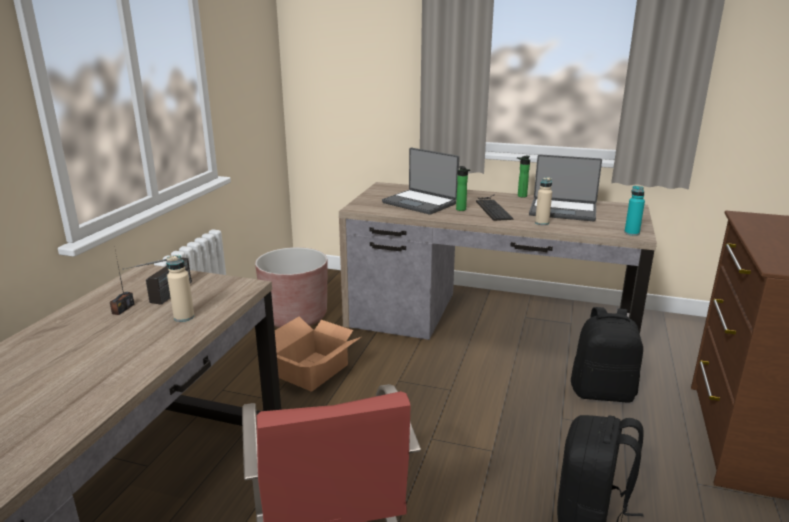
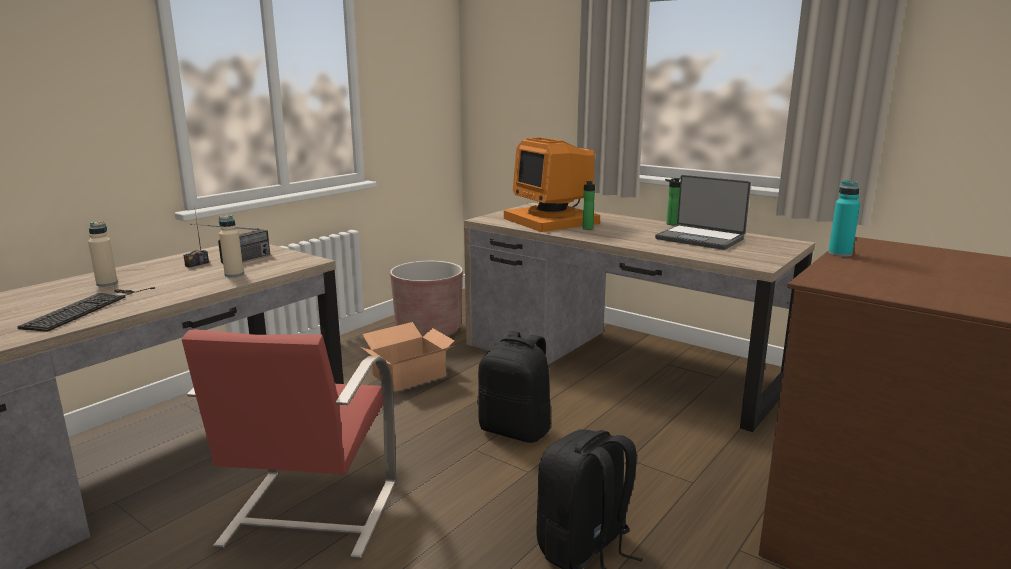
camera: 20 degrees right, 5 degrees down
(420, 203) = (553, 220): laptop -> monitor
(492, 208) = (623, 230): keyboard -> keyboard (87, 308)
(542, 223) = (660, 246): beige bottle -> beige bottle (107, 283)
(602, 392) = (698, 445): black backpack -> black backpack (516, 430)
(631, 233) = (754, 263): turquoise bottle -> turquoise bottle (840, 254)

